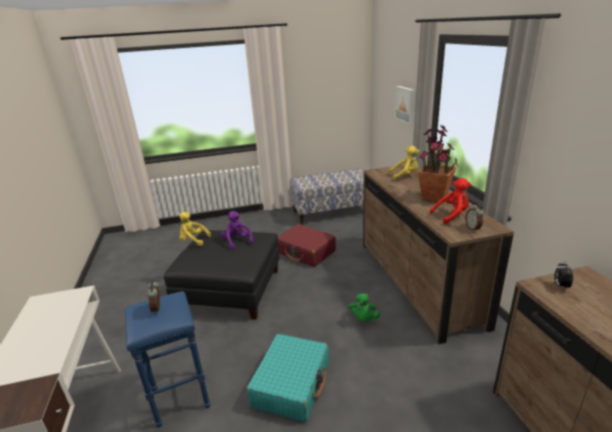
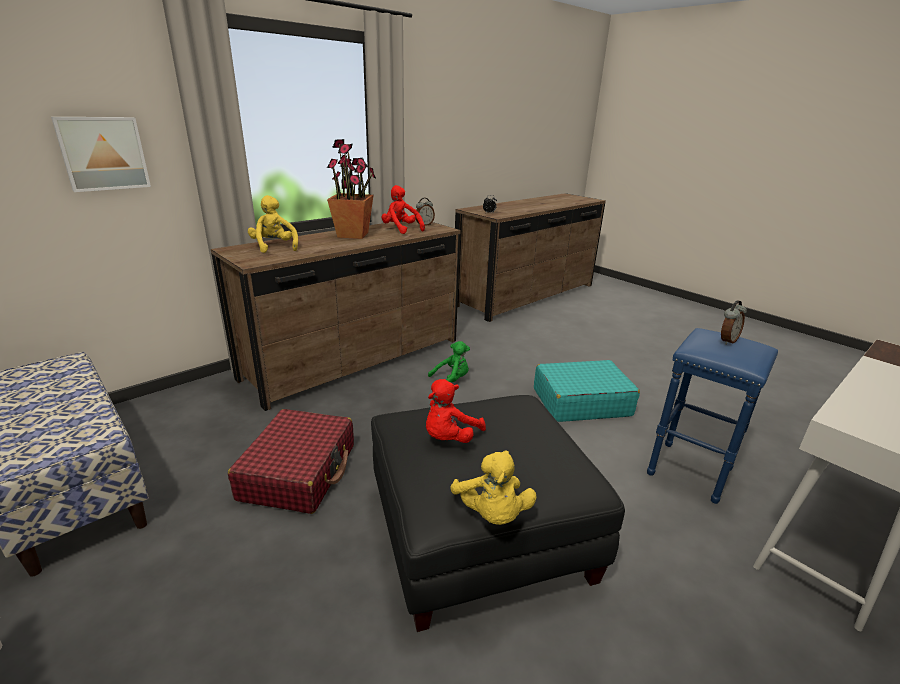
camera: 120 degrees left, 0 degrees up
(237, 241) = (449, 438): purple plush toy -> red plush toy

